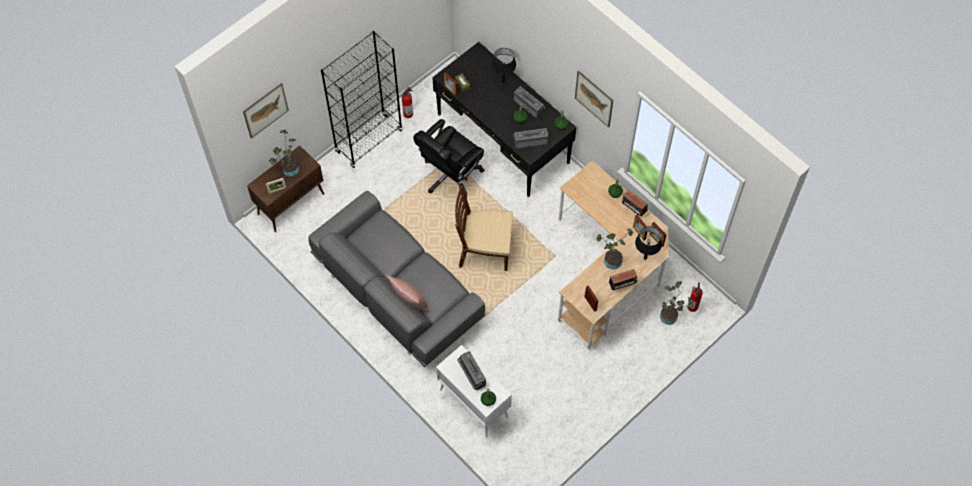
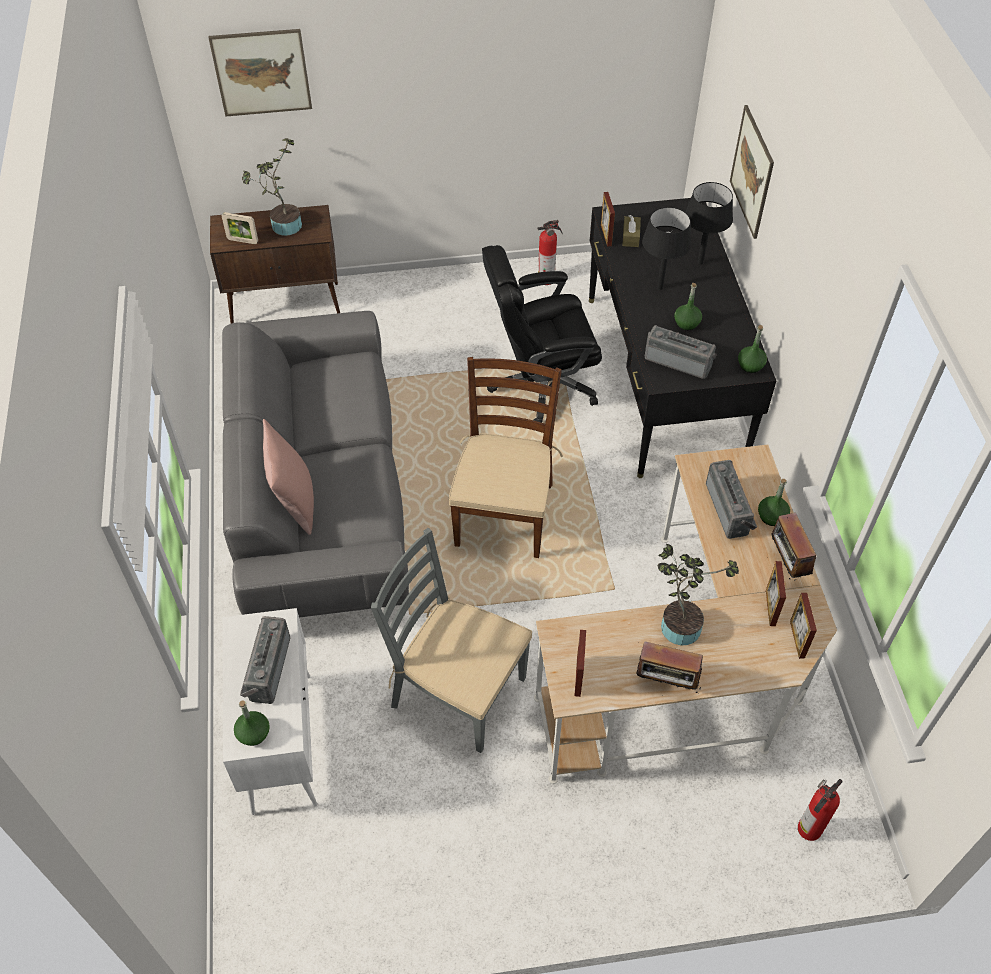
camera: 35 degrees right, 10 degrees down
(369, 141) = (461, 284): black bookcase -> none
(484, 250) = (504, 513): brown chair -> brown chair turned 60 degrees clockwise
(526, 339) = (457, 691): none -> grey chair
(529, 105) = (718, 313): radio -> radio (730, 509)
(594, 98) = (820, 302): picture -> picture (752, 172)
(645, 258) = (749, 658): black table lamp -> black table lamp (659, 287)
(670, 317) = (752, 820): potted plant -> none

